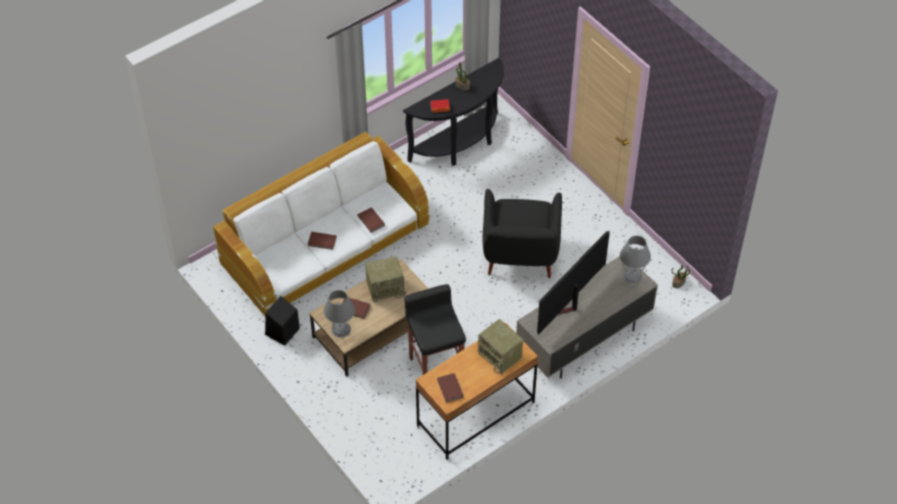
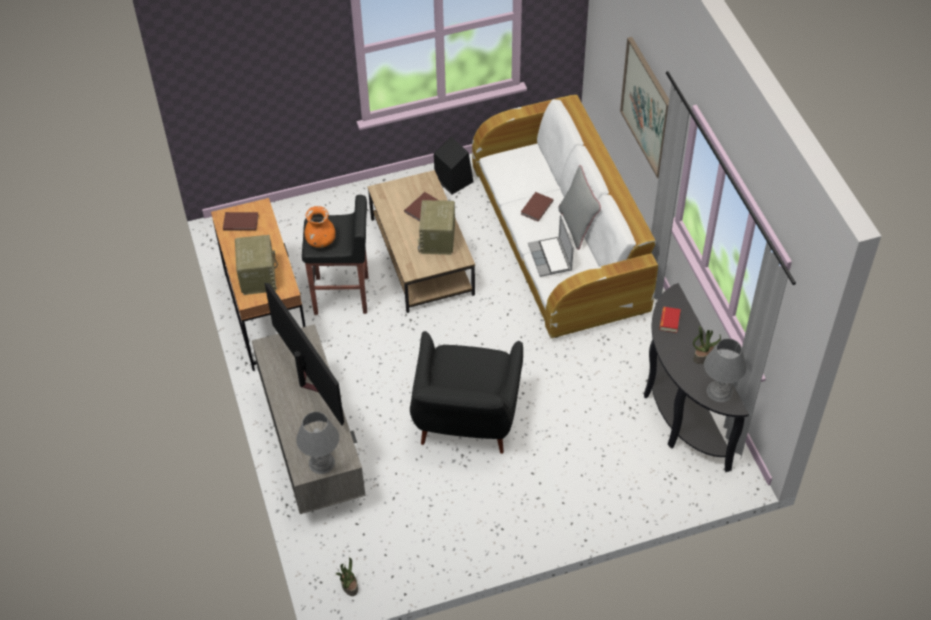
camera: 110 degrees right, 0 degrees up
(287, 110) = (647, 107): none -> picture
(332, 212) = (577, 227): none -> grey pillow
(341, 329) = (400, 190): grey table lamp -> grey table lamp (720, 391)
(371, 220) = (551, 258): brown book -> laptop
(445, 330) = (321, 241): none -> orange vase
(500, 356) = (257, 276): radio -> radio turned 105 degrees clockwise
(520, 257) = (466, 421): black armchair -> black armchair turned 105 degrees counterclockwise

